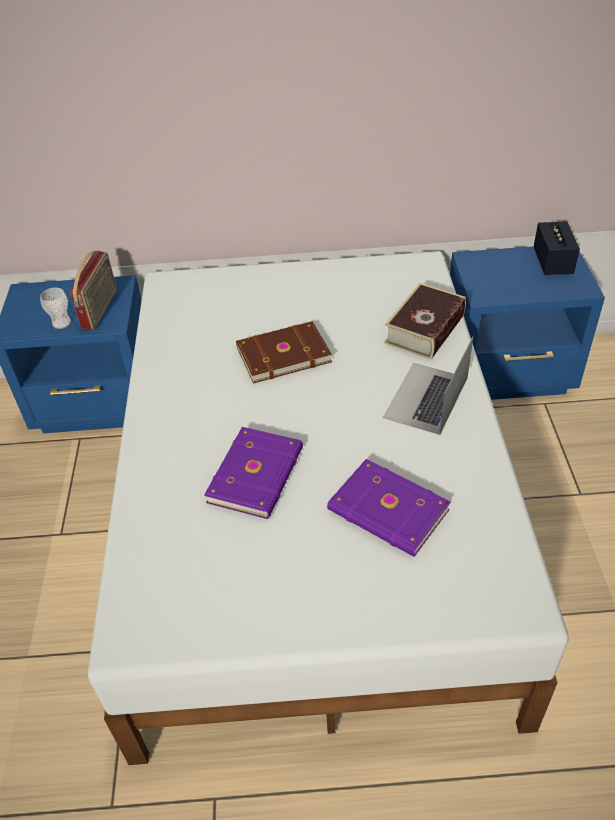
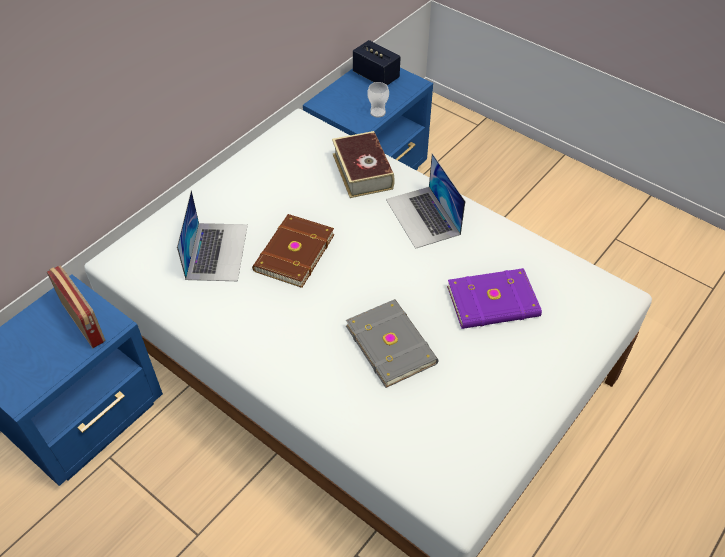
camera: 50 degrees left, 5 degrees up
(61, 323) = (64, 357): cup -> cup (377, 112)
(233, 317) = (217, 251): none -> laptop
(258, 475) = (392, 343): purple book -> grey book

